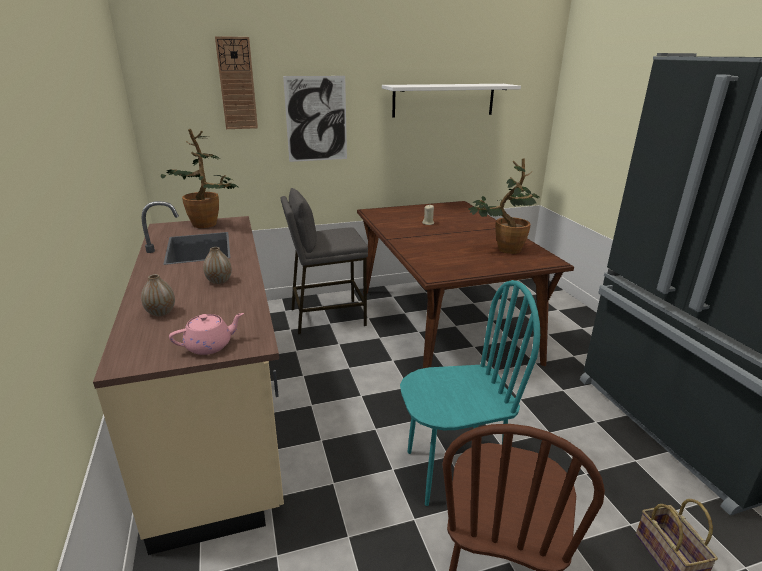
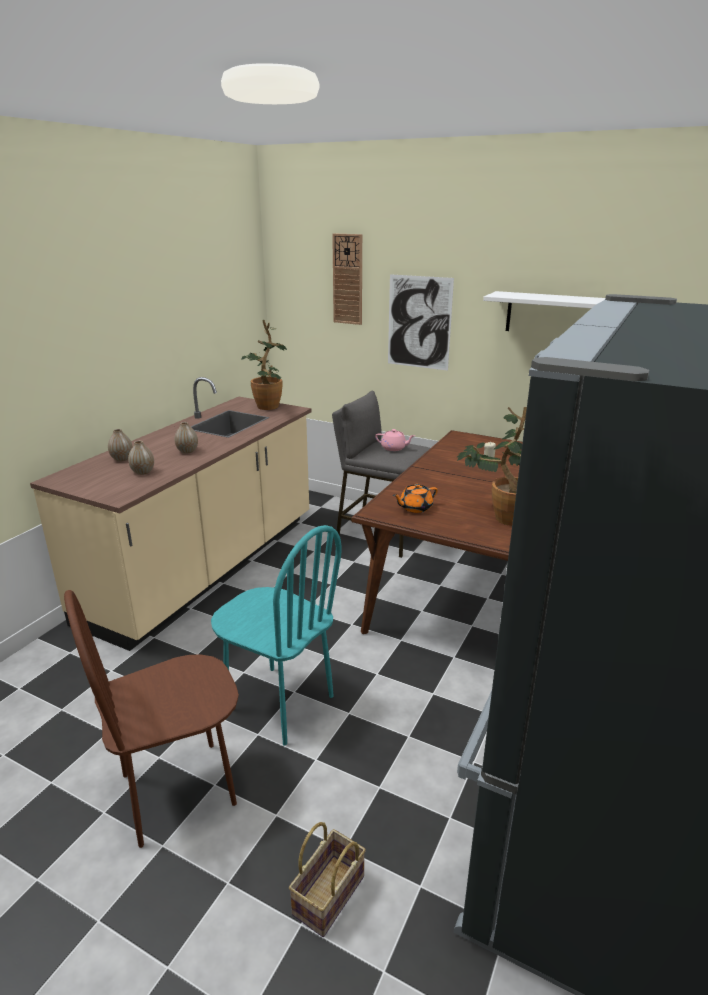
camera: 45 degrees right, 0 degrees up
(210, 346) = (101, 488): pink teapot -> pink teapot (394, 448)
(219, 314) = (143, 472): none -> vase
(450, 263) = (415, 508): none -> orange teapot

